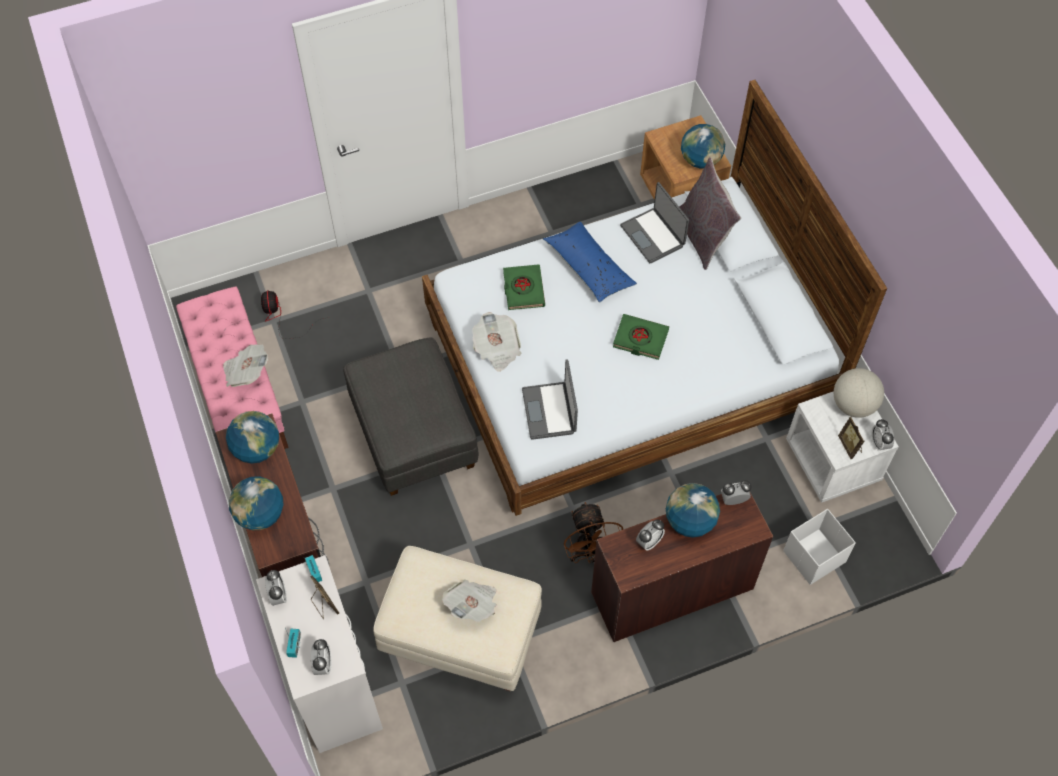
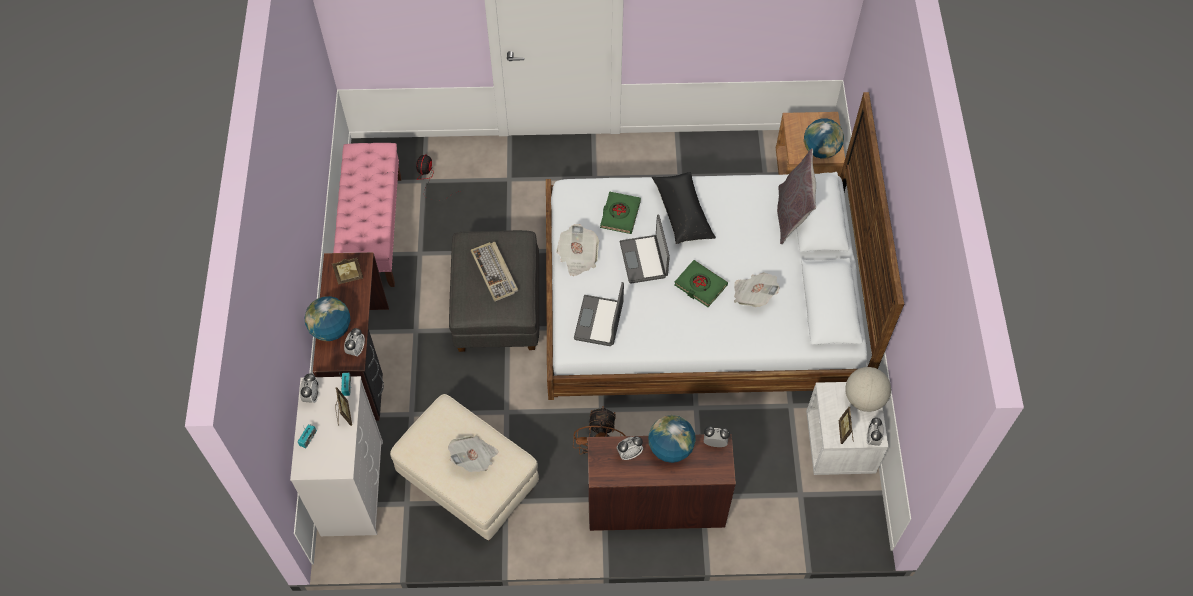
camera: 20 degrees right, 0 degrees up
(246, 372) = (375, 214): newspaper -> newspaper (753, 295)
(256, 449) = (349, 277): globe -> picture frame
(323, 664) = (323, 461): alarm clock -> alarm clock (356, 349)
(410, 394) = (495, 272): none -> keyboard
(589, 268) = (682, 213): blue pillow -> black pillow
(653, 235) = (749, 202): laptop -> laptop (644, 259)
(813, 557) = (788, 518): white storage box -> none

